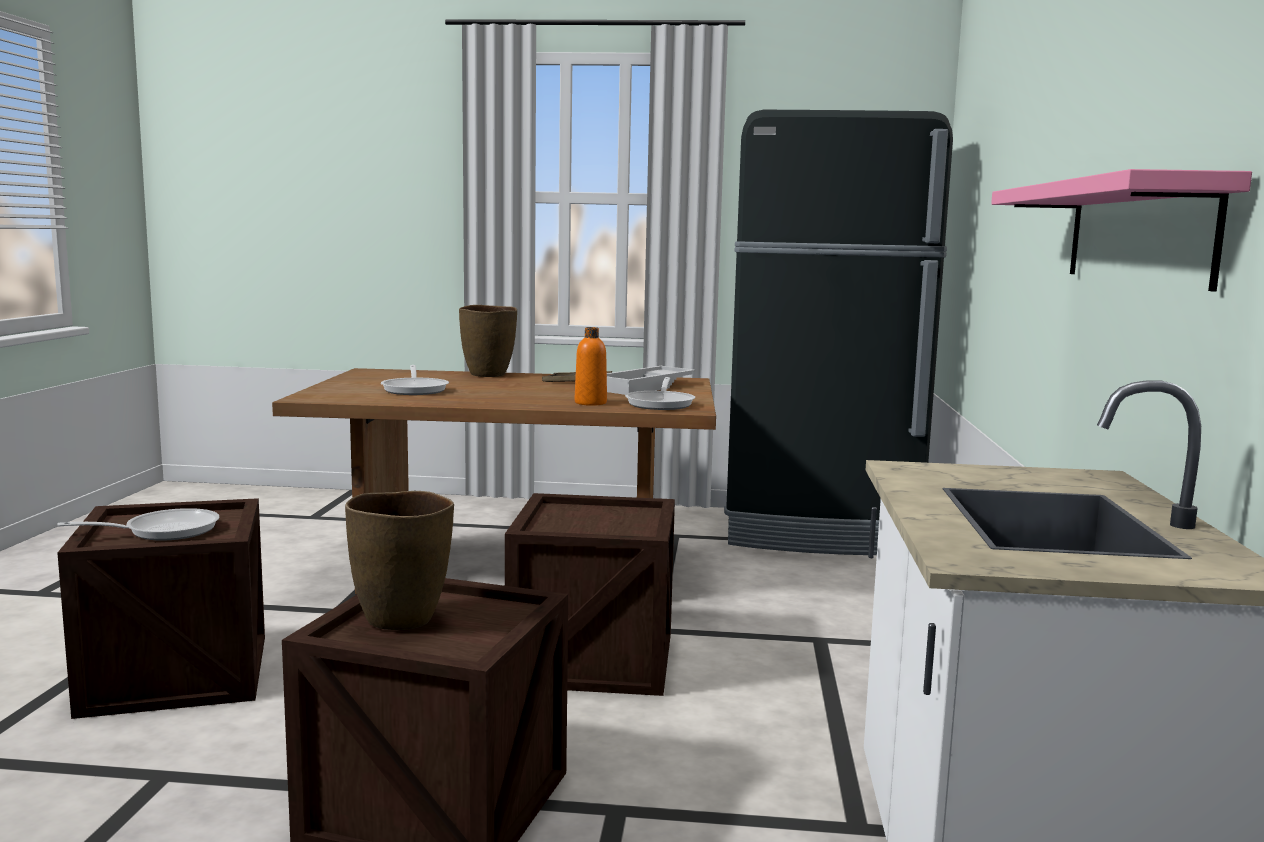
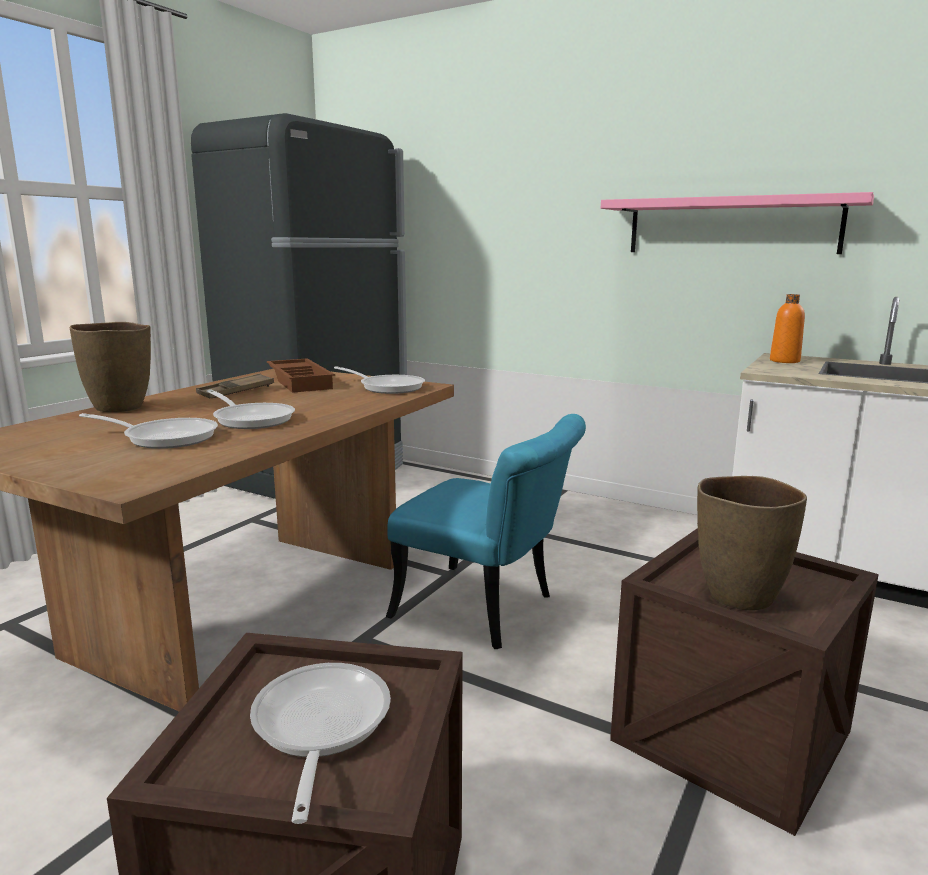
camera: 65 degrees left, 5 degrees up
(488, 394) = (251, 419): none -> frying pan
(590, 403) = (356, 400): orange bottle -> orange bottle (784, 361)
(593, 658) = (488, 610): crate -> turquoise chair
(646, 387) = (301, 381): white tray -> brown tray

